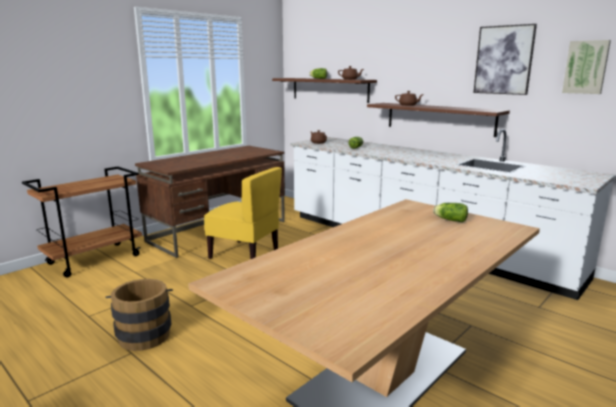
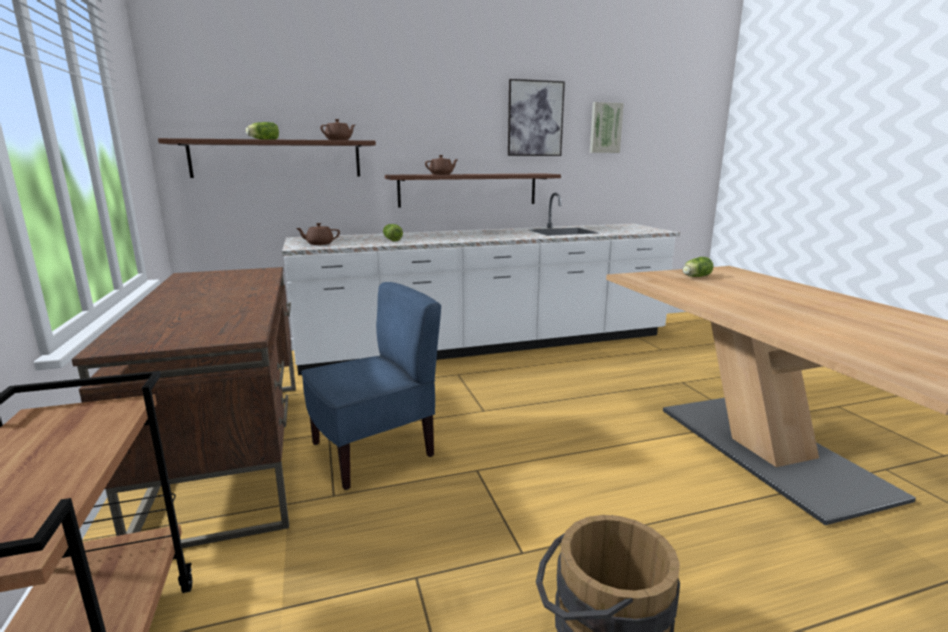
camera: 60 degrees left, 0 degrees up
(245, 254) = (373, 451): yellow chair -> blue chair

